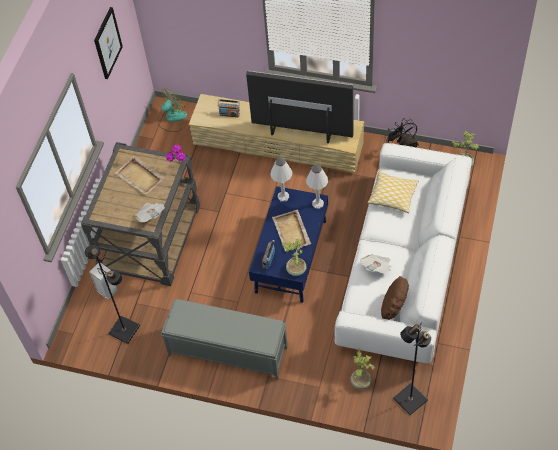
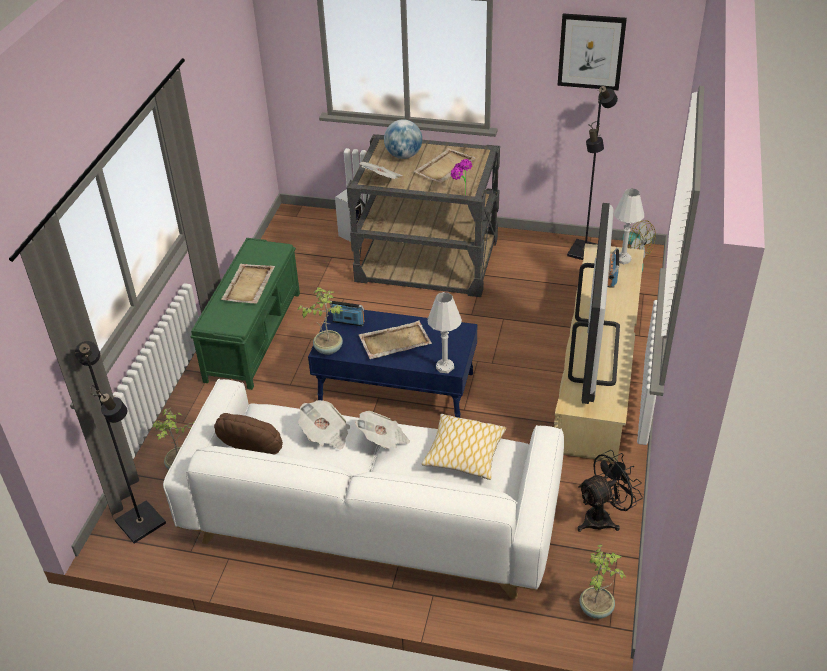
camera: 85 degrees right, 15 degrees down
(118, 202) = (403, 156): none -> globe
(124, 330) = (295, 251): black floor lamp -> black floor lamp (584, 251)
(225, 324) = (248, 286): none -> beige tray
(227, 350) = (254, 335): grey bench -> green bench
(283, 197) = (456, 331): white table lamp -> white table lamp (623, 259)
(381, 236) = (383, 440): none -> newspaper

